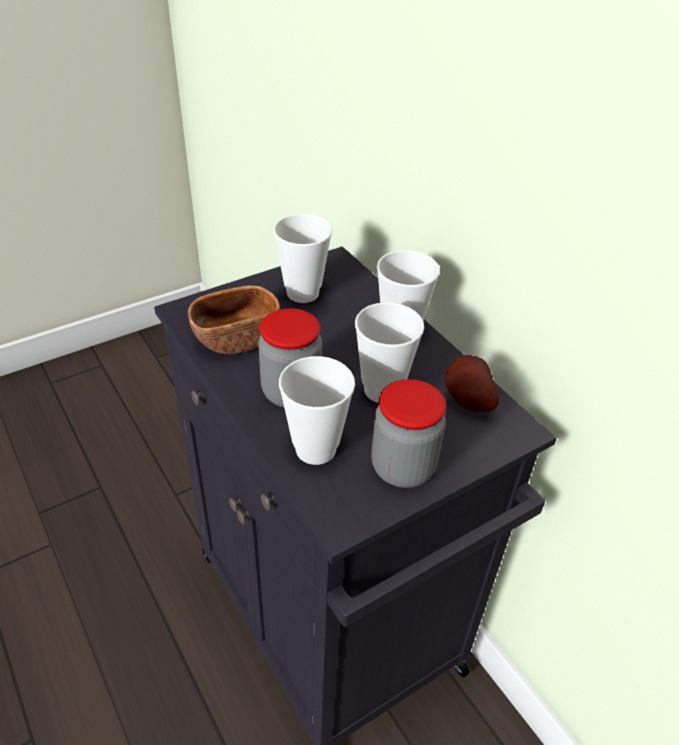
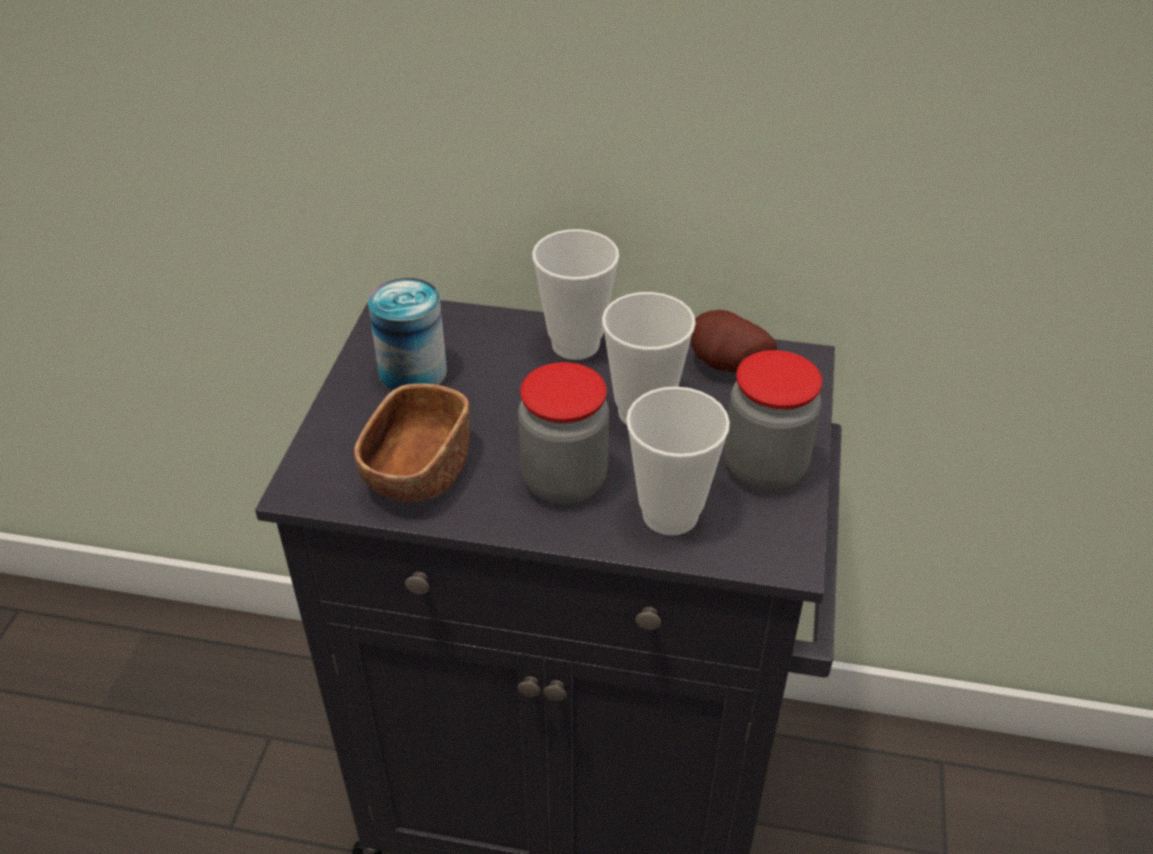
camera: 45 degrees left, 0 degrees up
(303, 293) = (412, 372): cup -> can

